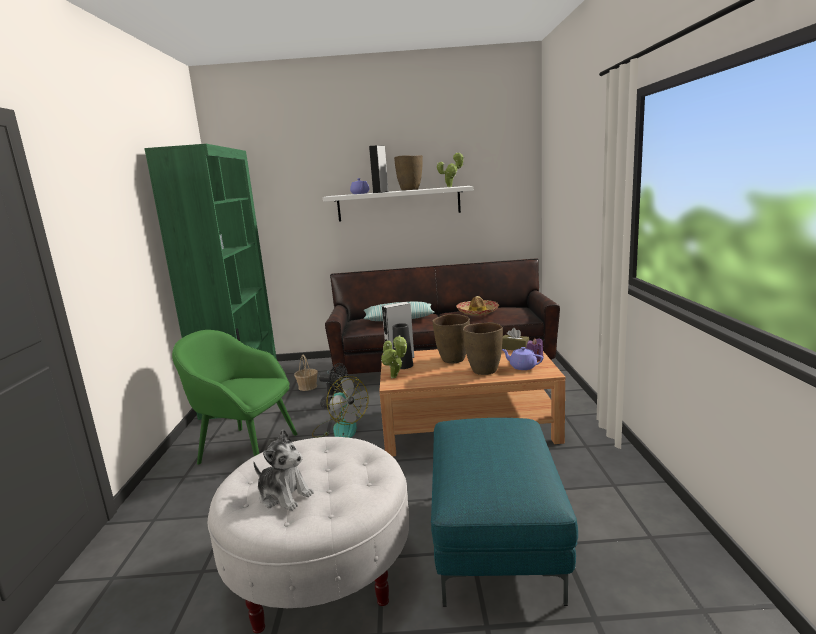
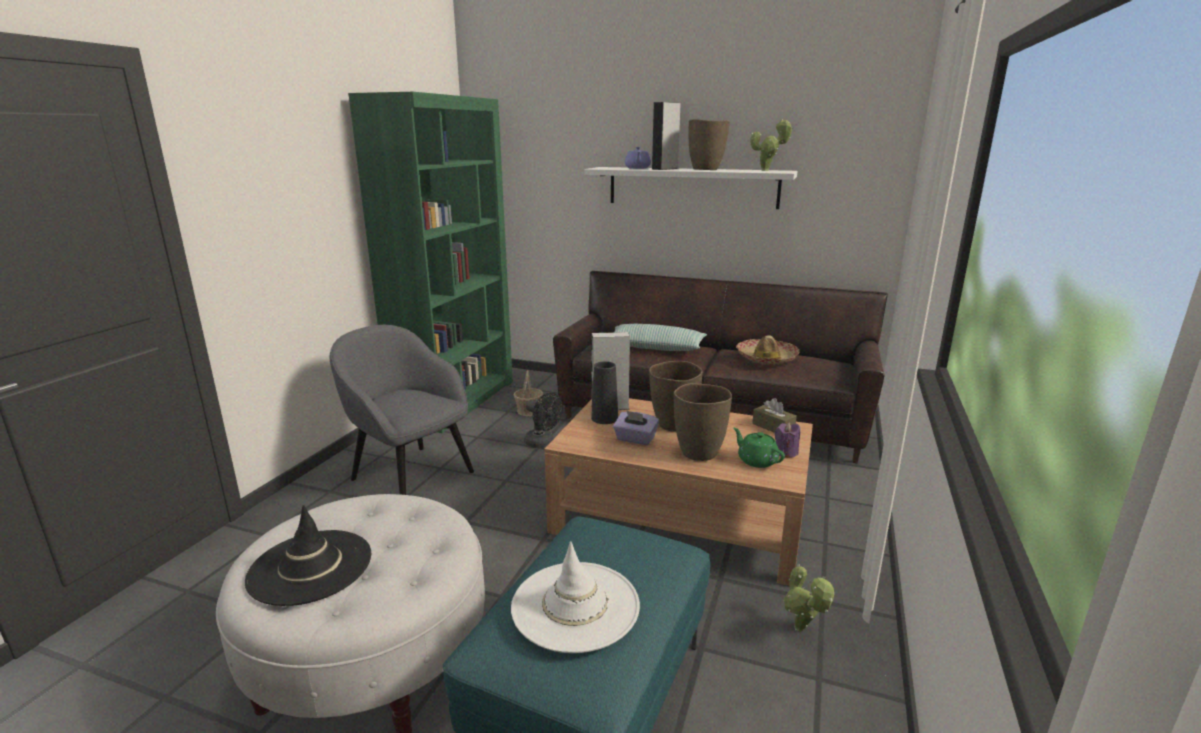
camera: 20 degrees right, 5 degrees up
(246, 448) = (411, 474): green armchair -> grey armchair
(284, 495) = (310, 567): plush toy -> black hat
(340, 428) = (524, 478): fan -> none
(395, 377) = (579, 434): potted plant -> potted plant (801, 630)
(436, 372) = (635, 439): none -> purple tissue box
(496, 461) = (575, 606): none -> white hat
(522, 367) = (756, 460): purple teapot -> green teapot

